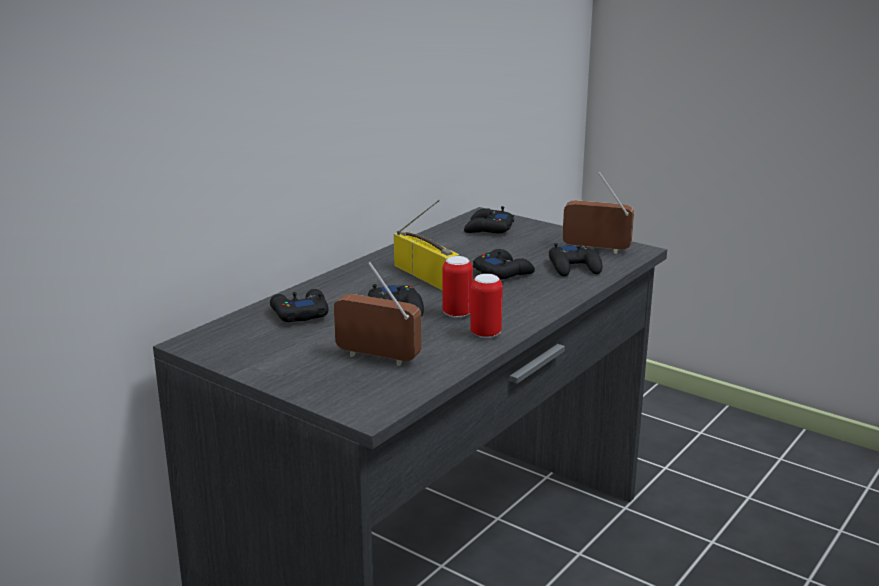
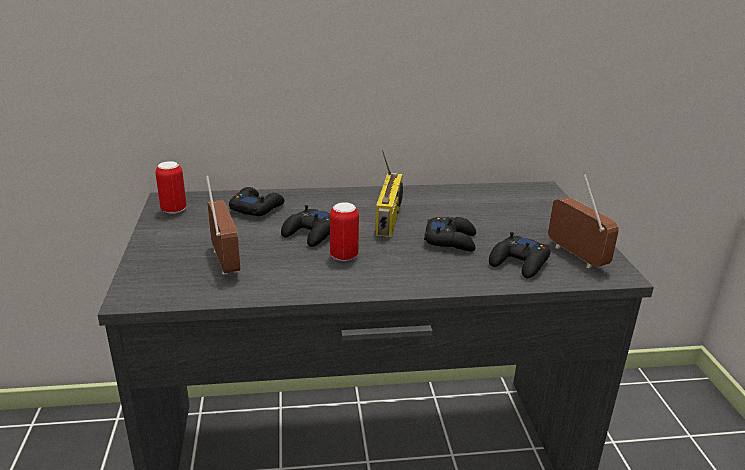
camera: 45 degrees right, 5 degrees up
(485, 334) = (326, 282): can -> can (174, 210)
(488, 229) = (519, 201): black game controller -> none

